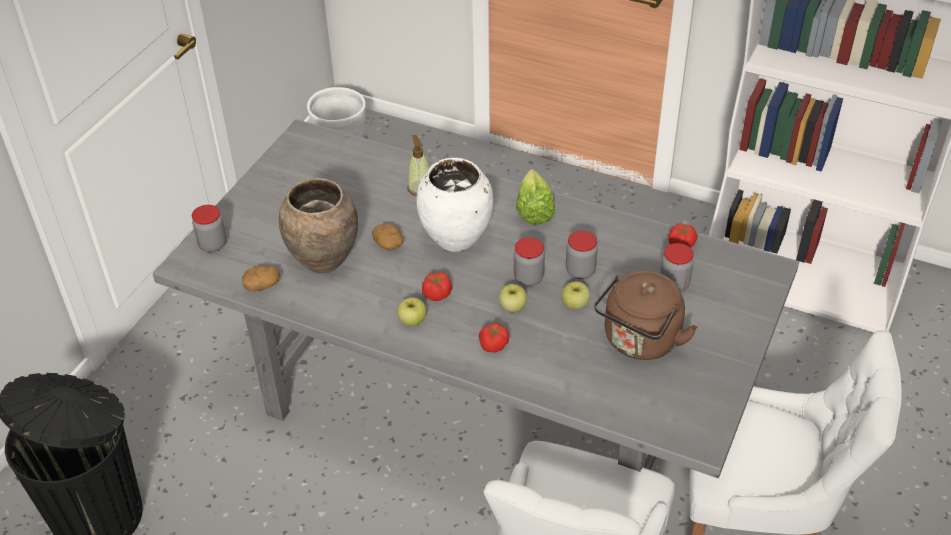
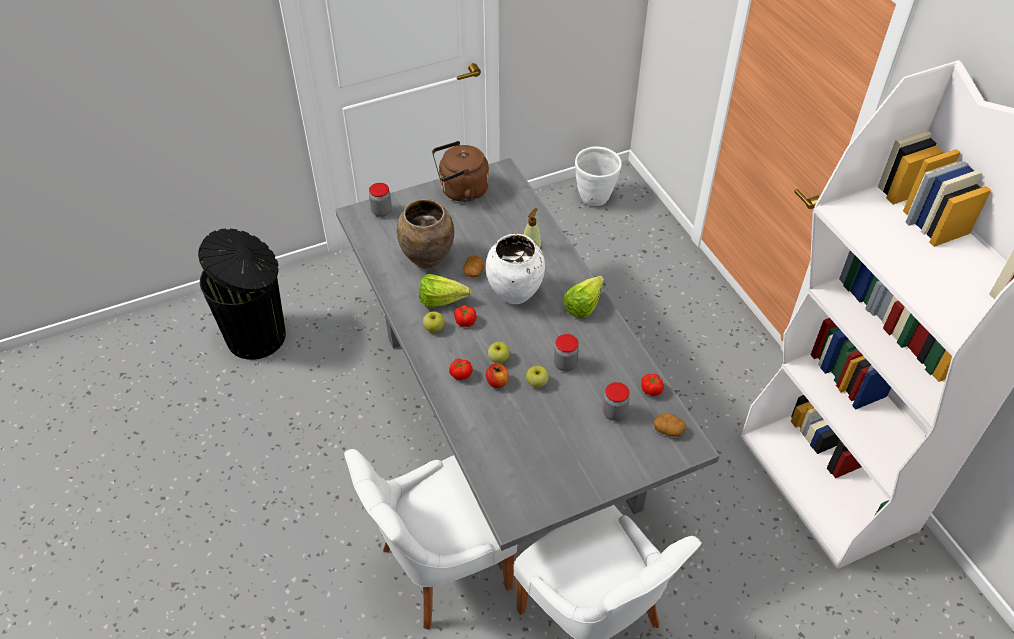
camera: 40 degrees right, 5 degrees up
(262, 285) = (380, 252): potato -> potato (669, 429)
(393, 289) = (445, 301): none -> lettuce
(528, 278) = (529, 347): jar -> none
(537, 328) = (497, 382): none -> apple
(640, 342) = (547, 433): brown kettle -> brown kettle (461, 191)

